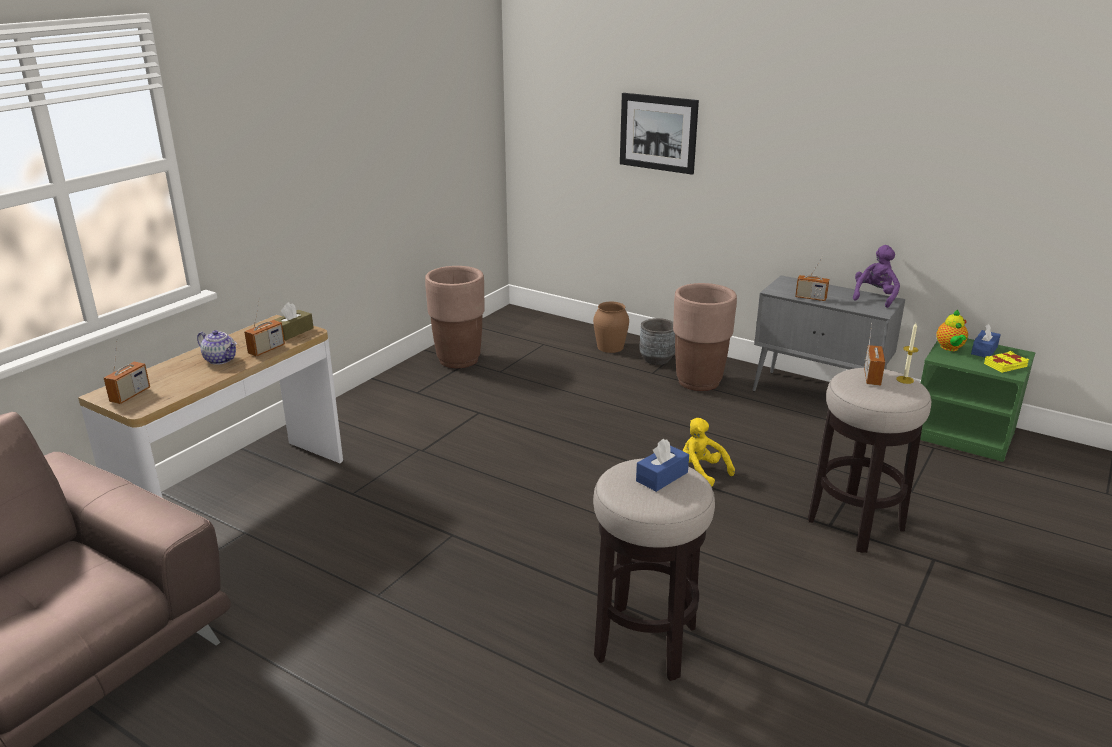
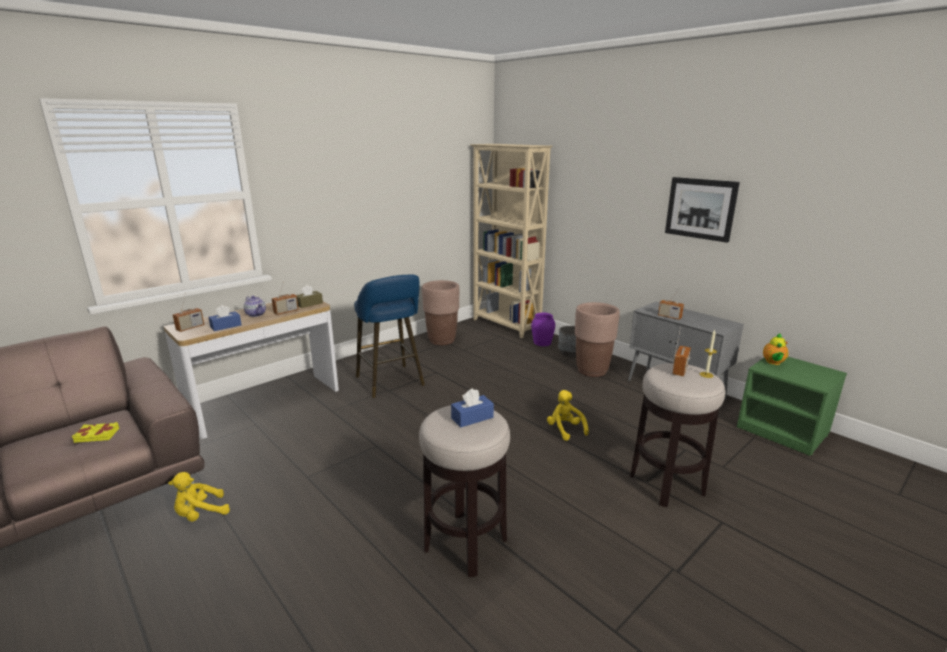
camera: 15 degrees right, 5 degrees down
(249, 675) = (200, 514): none -> yellow plush toy
(419, 437) = (391, 382): none -> blue stool
(544, 325) = (506, 325): none -> beige bookcase
(610, 347) = (542, 342): brown vase -> purple vase
(658, 133) = (580, 202): picture -> picture (700, 208)
(874, 297) = (719, 320): purple plush toy -> none
(984, 350) = (802, 367): blue tissue box -> blue tissue box (226, 326)
(1005, 365) = (816, 379): yellow book -> yellow book (97, 436)

